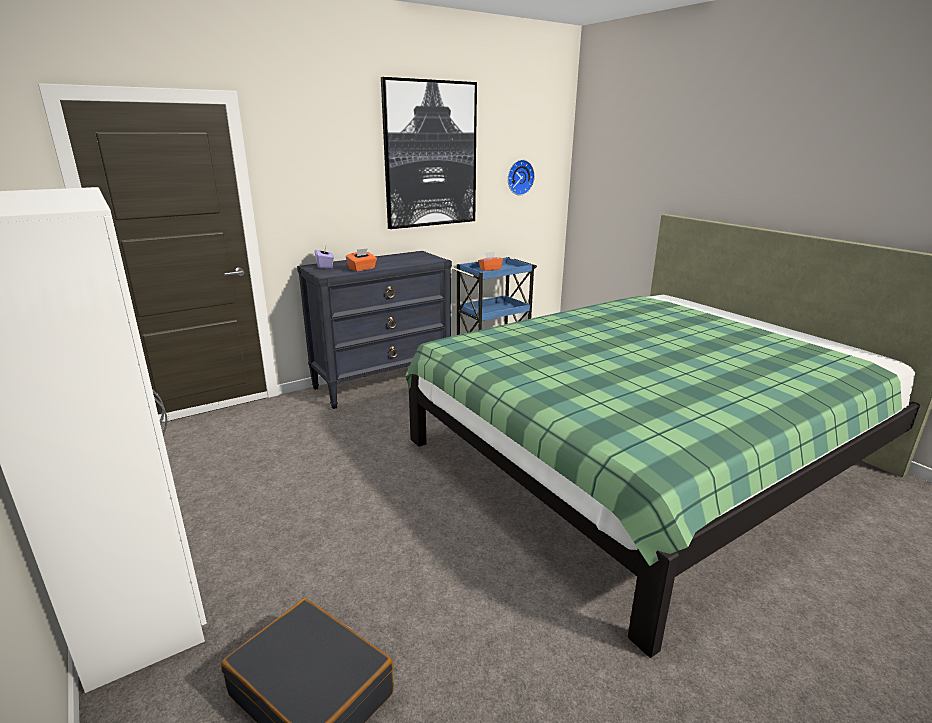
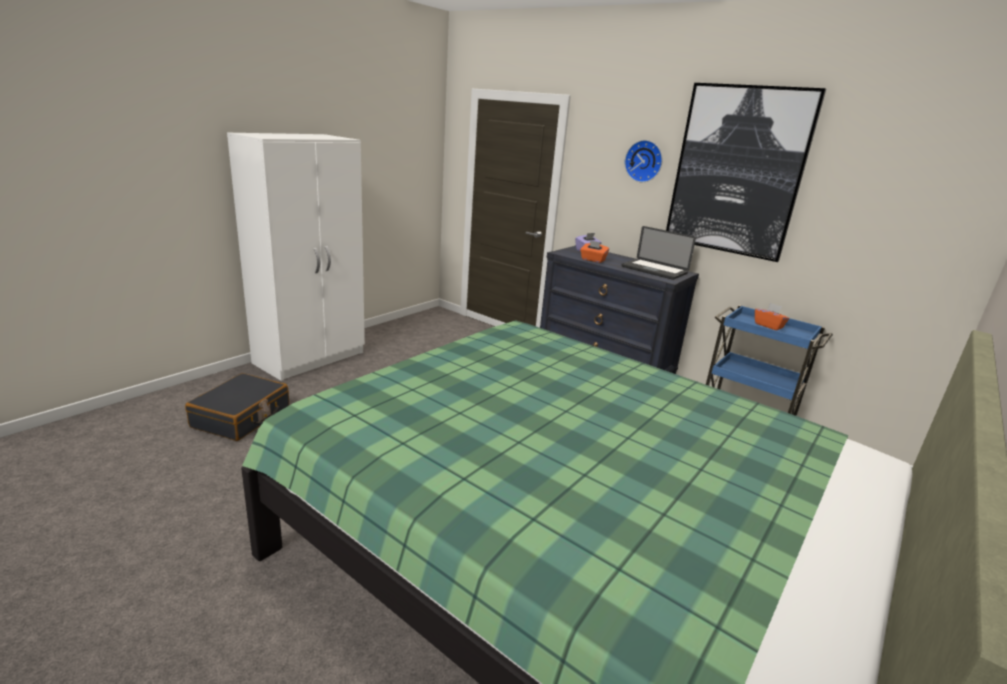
camera: 70 degrees right, 0 degrees up
(408, 258) = (654, 270): none -> laptop
(519, 177) = (879, 225): wall clock -> wall clock (644, 161)

